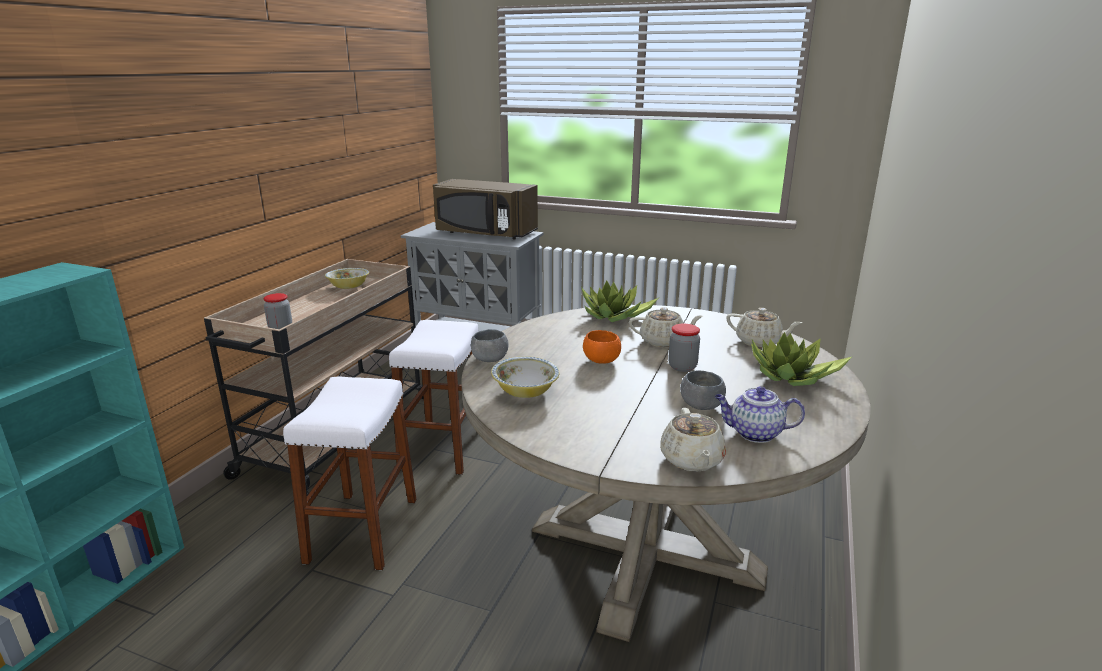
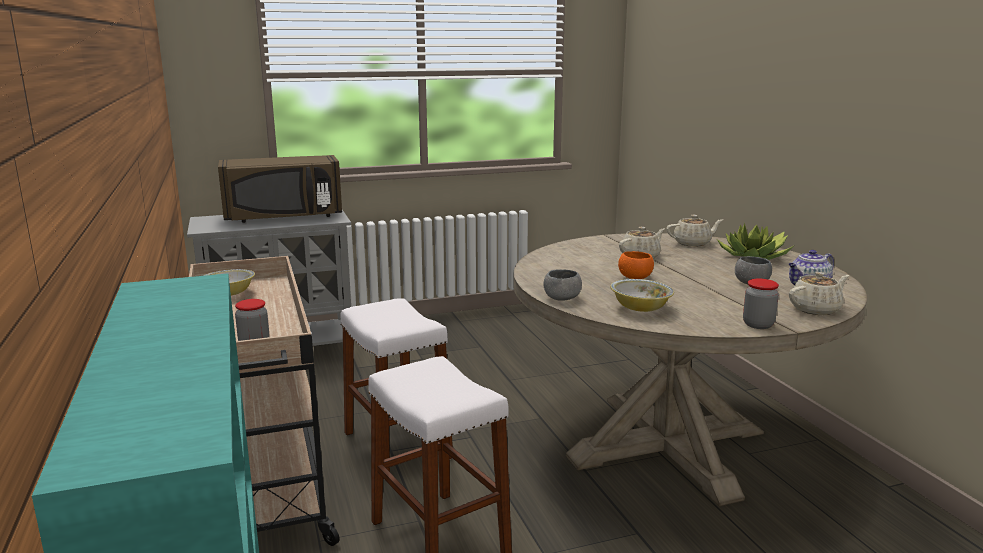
camera: 40 degrees left, 5 degrees down
(614, 317) = (570, 251): potted plant -> none
(682, 367) = (689, 267): jar -> jar (758, 325)
(691, 460) = (815, 309): beige teapot -> beige teapot turned 75 degrees counterclockwise

